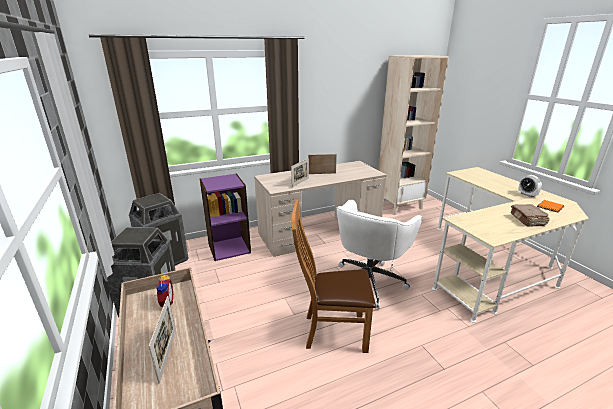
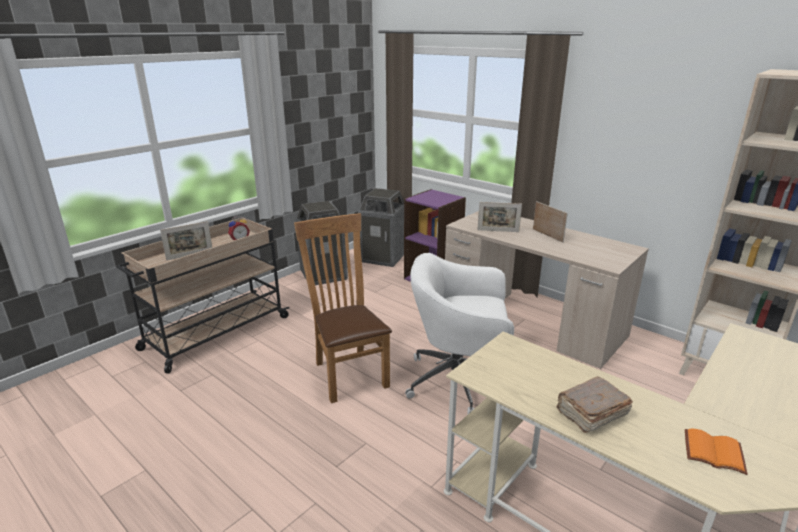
camera: 65 degrees right, 0 degrees up
(527, 194) = (751, 423): alarm clock -> none

